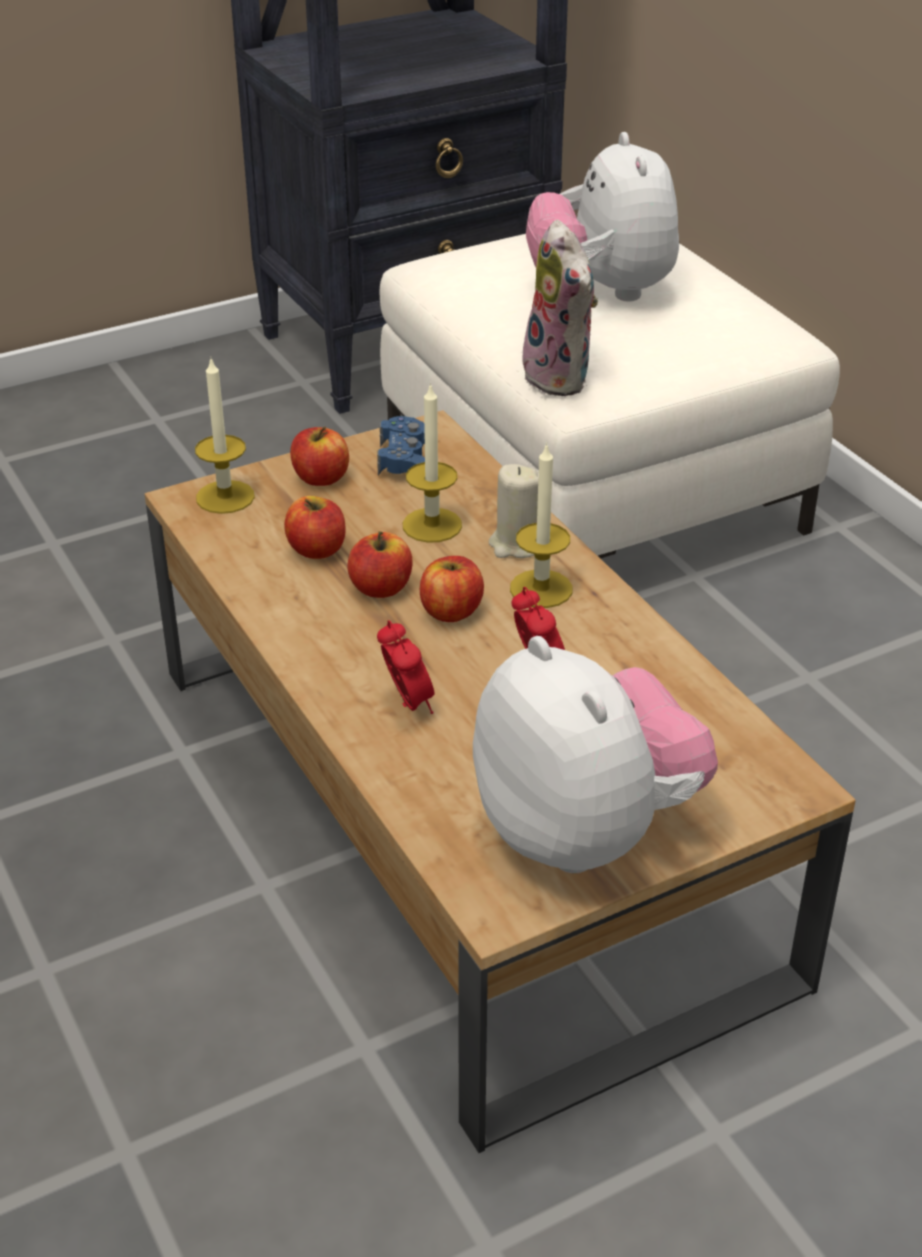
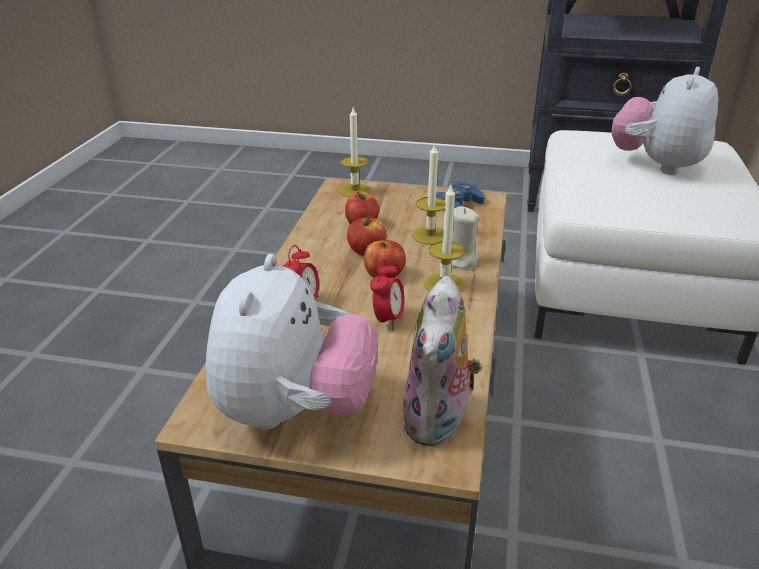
camera: 40 degrees right, 5 degrees down
(320, 478) = (406, 198): apple -> none
(562, 378) = (580, 195): plush toy -> plush toy (438, 422)

